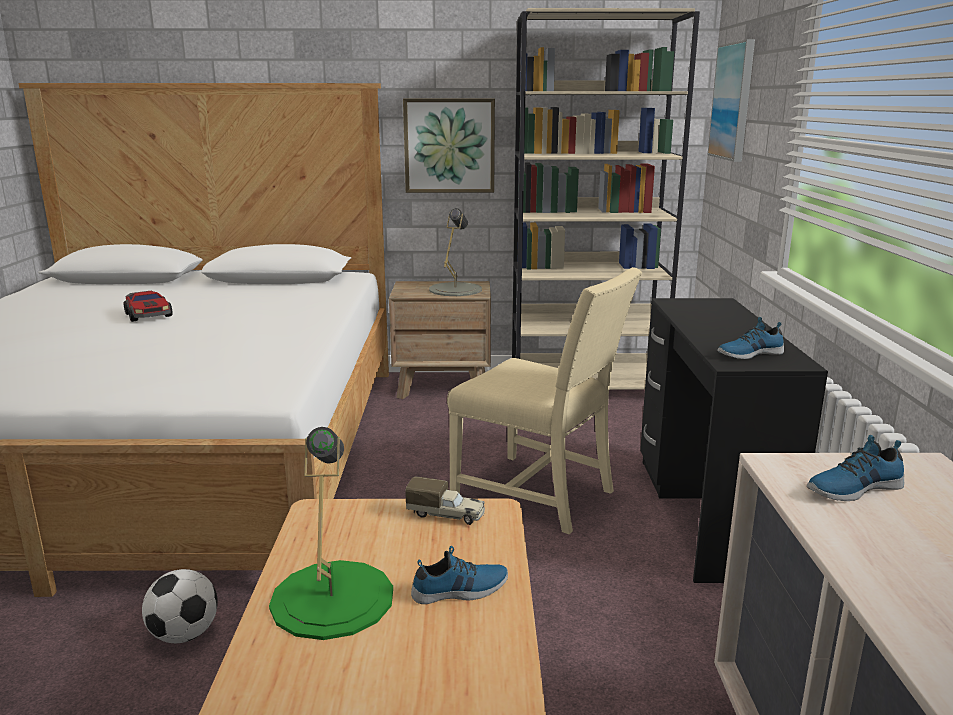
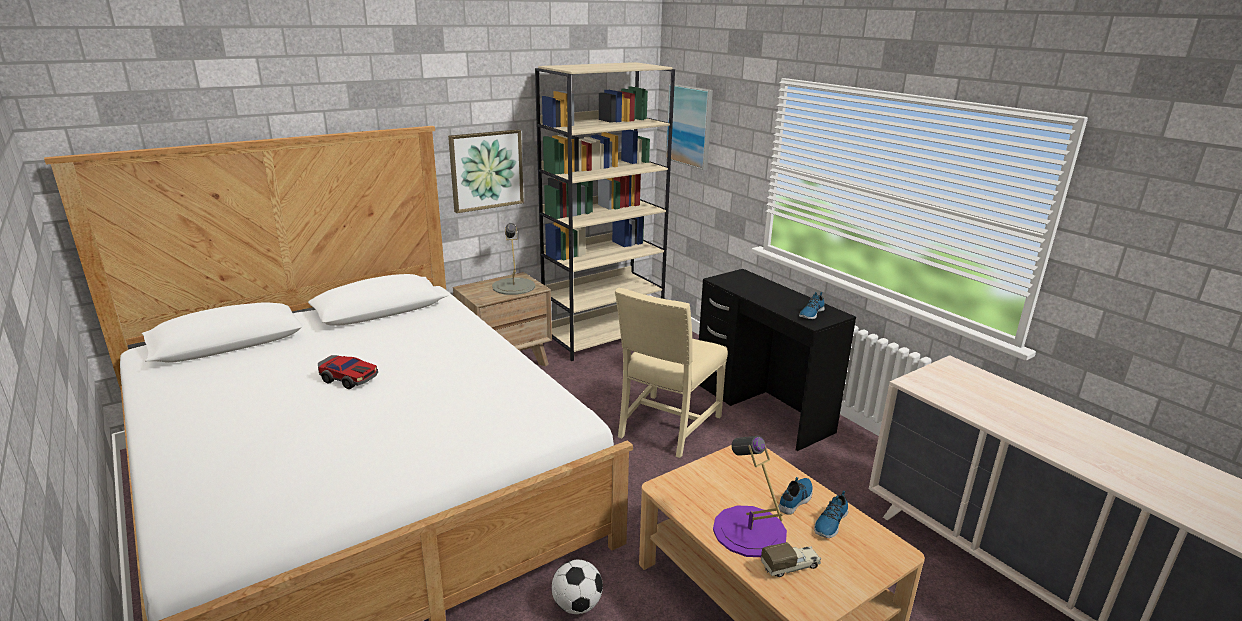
camera: 35 degrees left, 5 degrees up
(332, 598) = (749, 531): green table lamp -> purple table lamp
(446, 514) = (731, 461): toy truck -> toy truck (791, 566)
(539, 495) = (666, 427): beige chair -> beige chair turned 120 degrees clockwise
(852, 488) = (948, 386): shoe -> shoe (830, 522)

